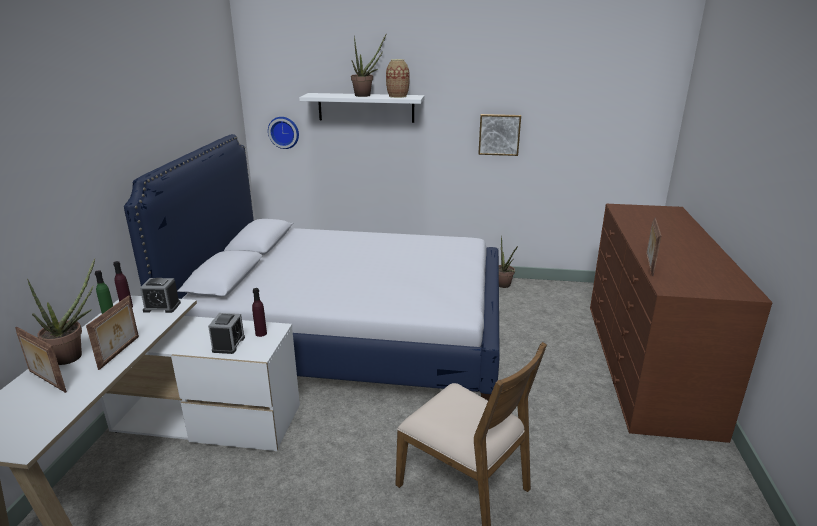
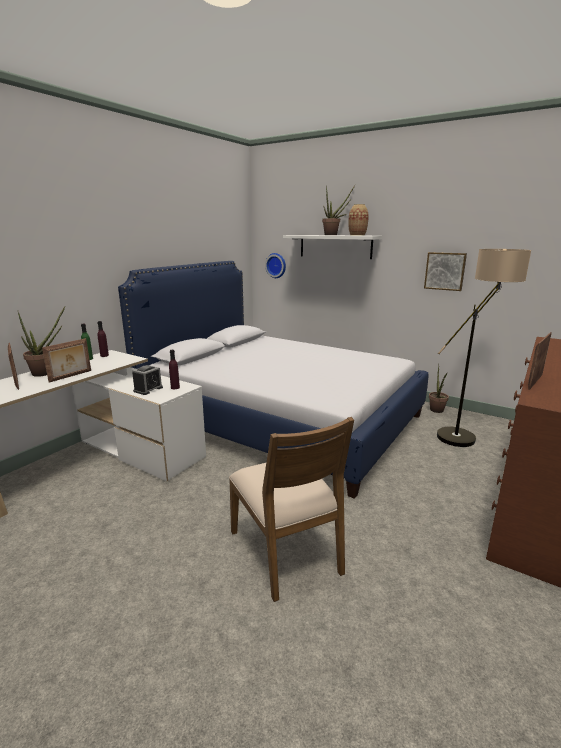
camera: 25 degrees right, 5 degrees down
(162, 307) = (123, 358): alarm clock -> none
(545, 308) = (465, 434): none -> floor lamp

